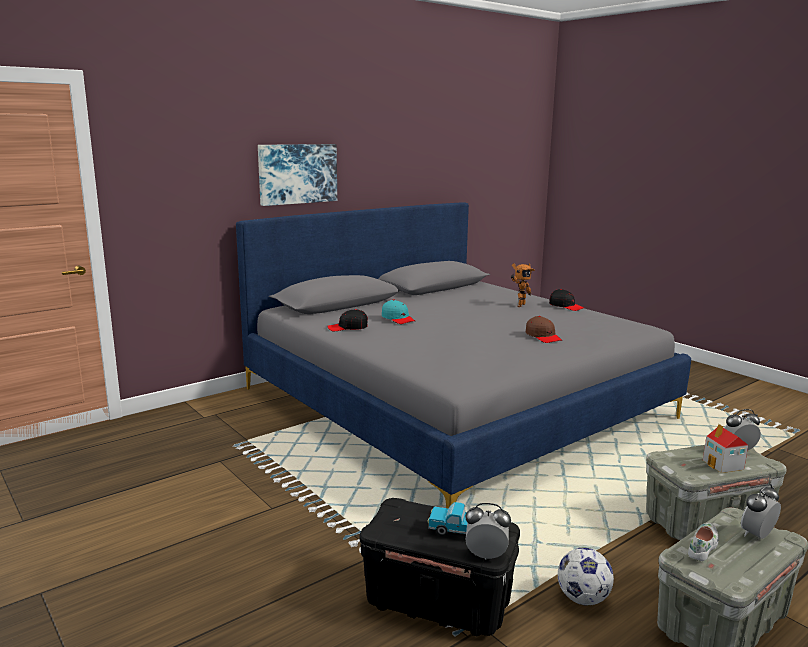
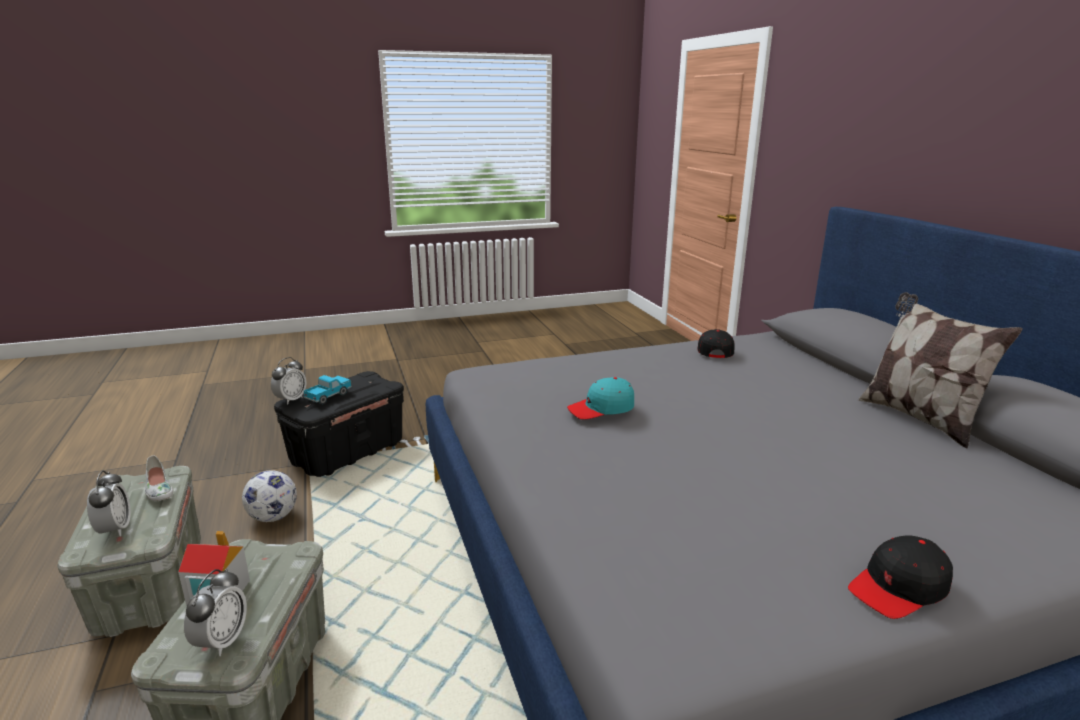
camera: 110 degrees right, 5 degrees up
(297, 173) = (947, 155): picture -> none
(398, 318) = (753, 379): turquoise cap -> turquoise cap (601, 408)
(417, 298) = (918, 418): none -> pillow
(519, 305) = (879, 510): toy robot -> none
(543, 336) = (628, 470): brown cap -> none

